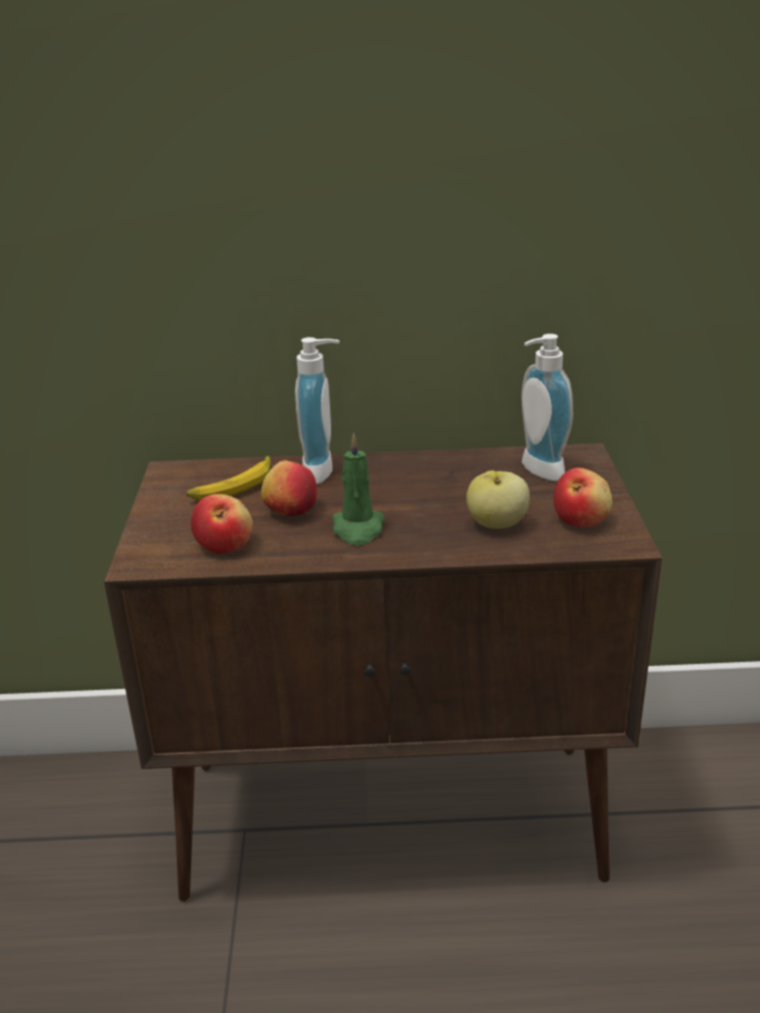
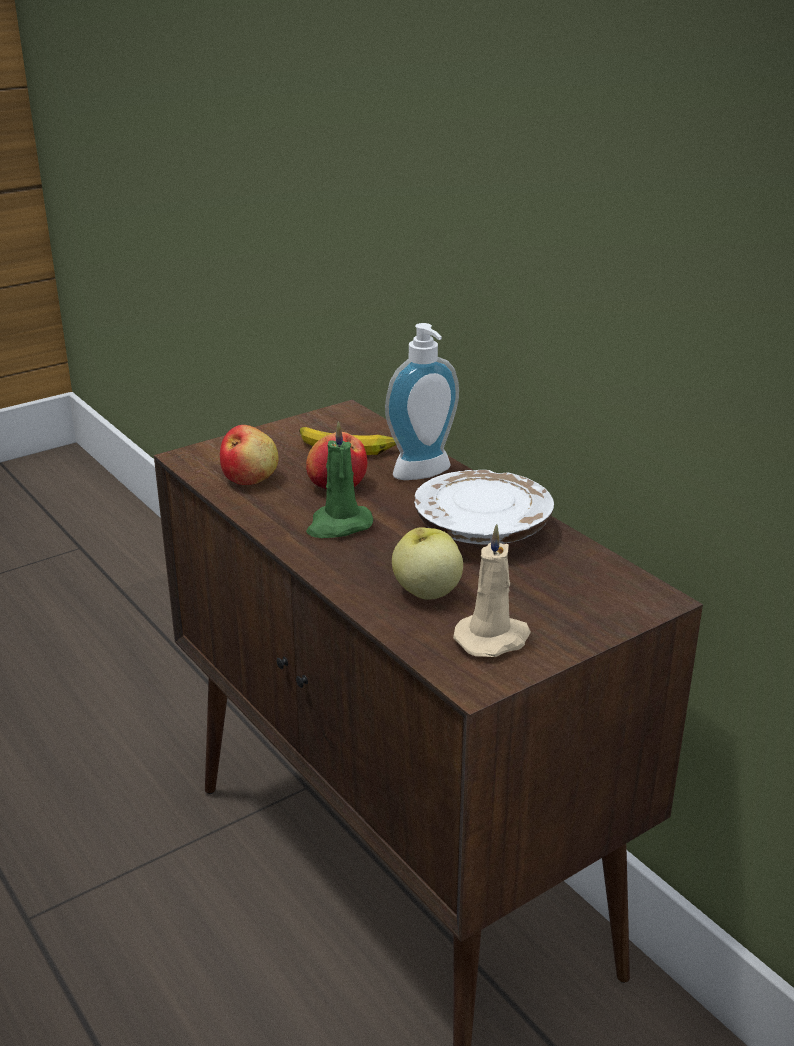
camera: 55 degrees right, 0 degrees up
(432, 477) = (481, 528): none -> white plate
(537, 472) = (570, 582): soap dispenser -> none
(581, 519) = (494, 639): apple -> beige candle

